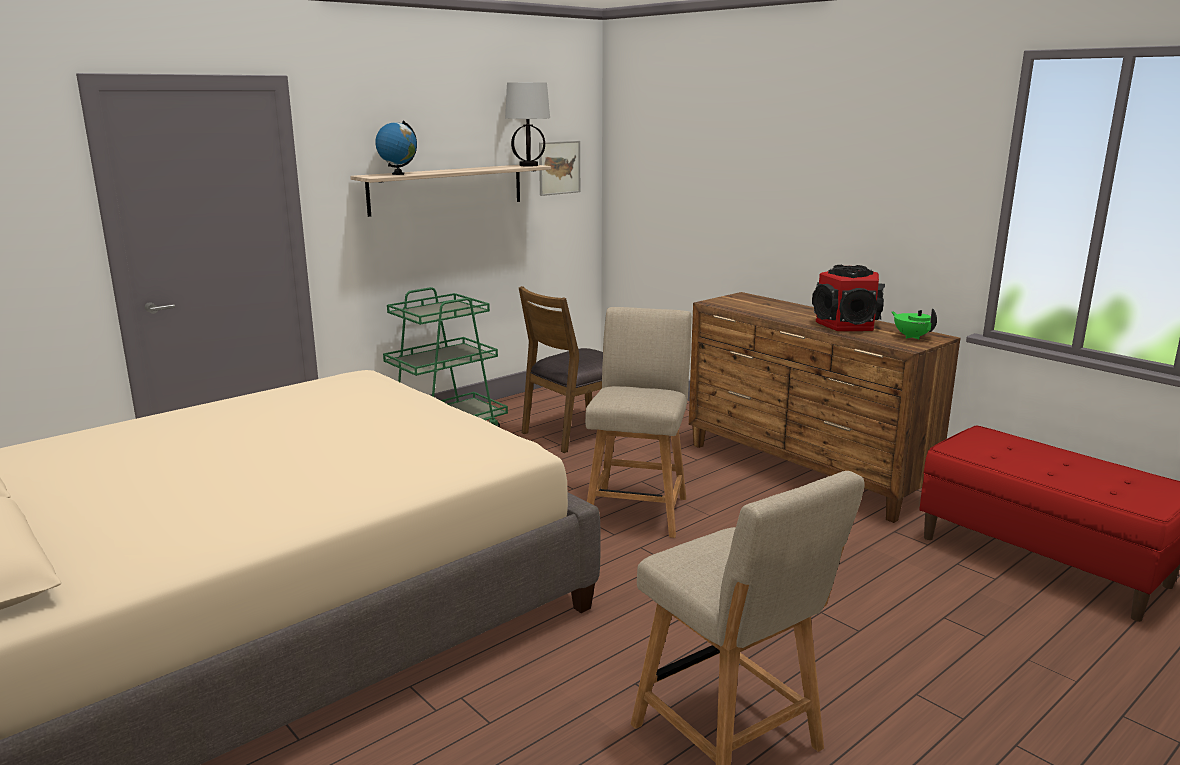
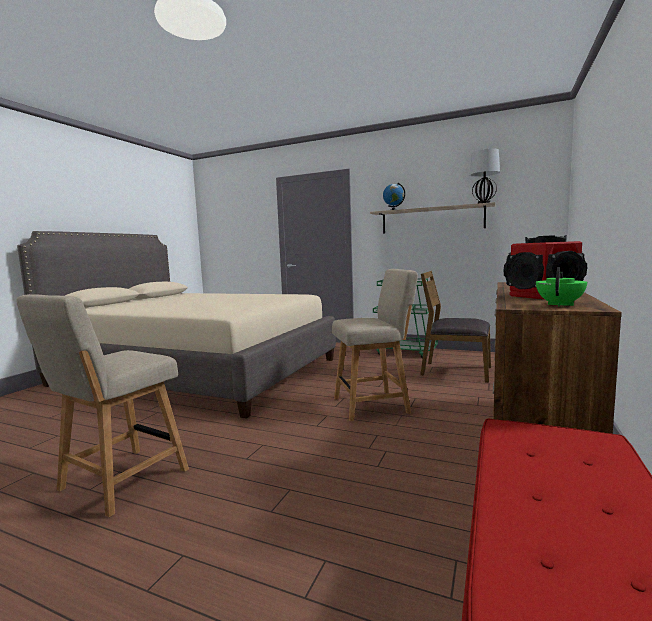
camera: 65 degrees right, 10 degrees down
(559, 167) = (522, 206): picture -> none

